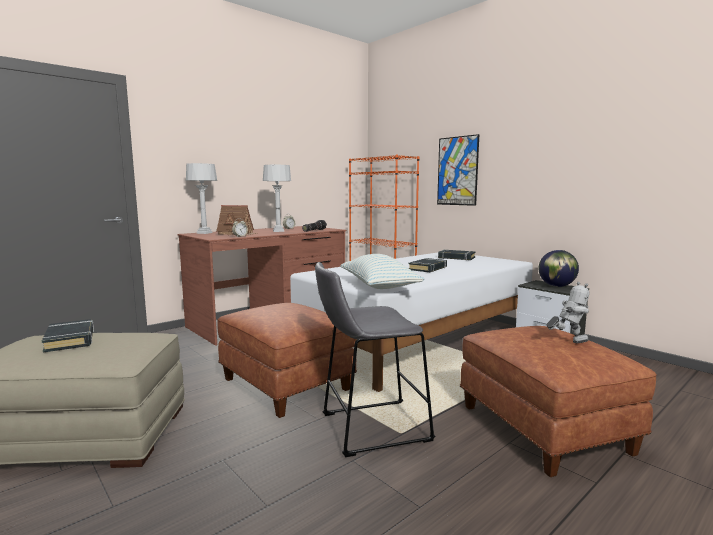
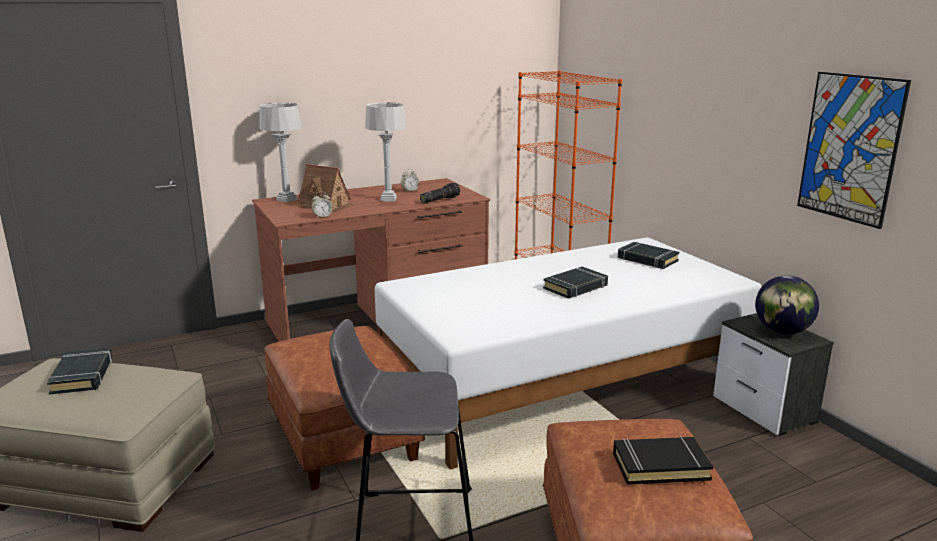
camera: 15 degrees right, 10 degrees up
(378, 286) = (466, 328): pillow -> none
(457, 171) = (673, 113): picture -> picture (850, 148)
(567, 342) = (660, 466): toy robot -> black book

